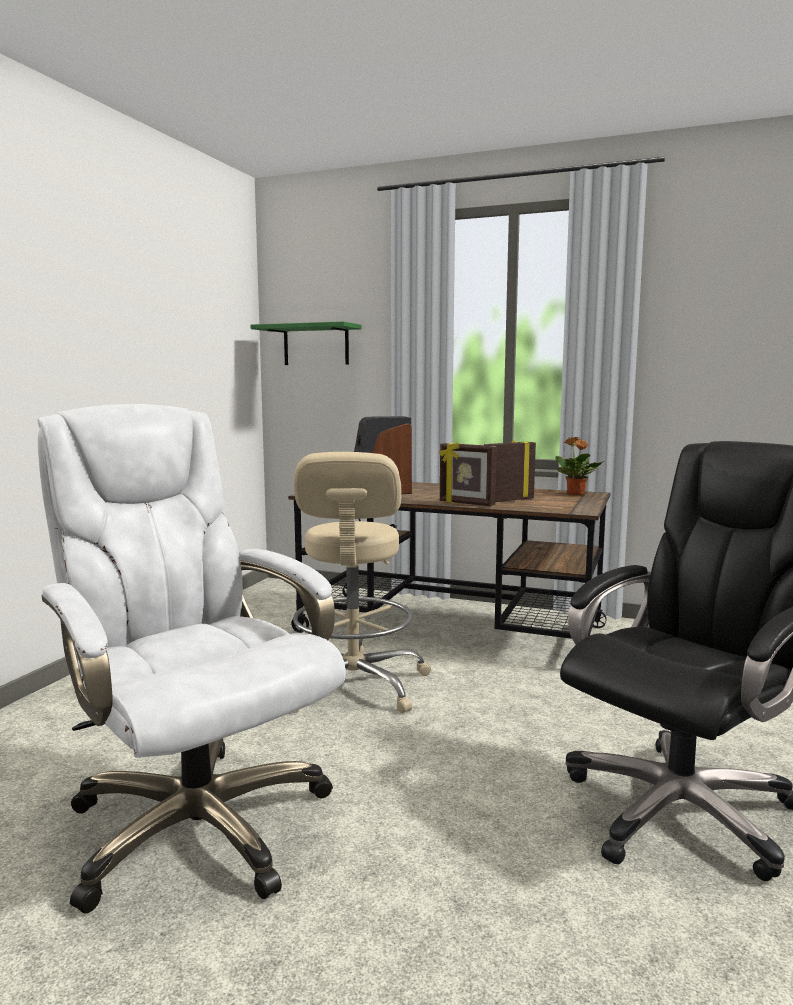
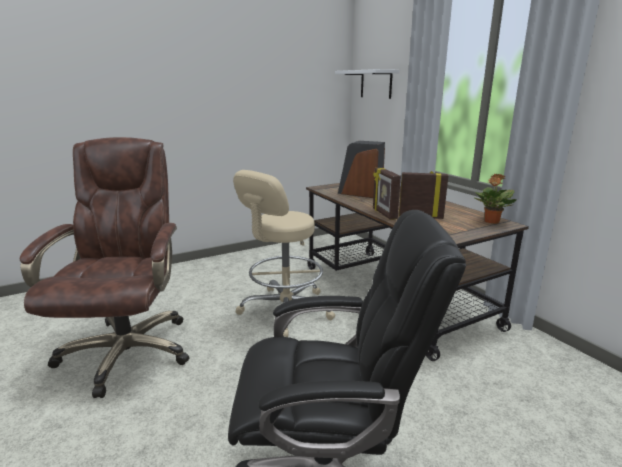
camera: 40 degrees right, 10 degrees up
(198, 824) = (127, 351): white office chair -> brown office chair
(316, 345) = (376, 84): green shelf -> white shelf

